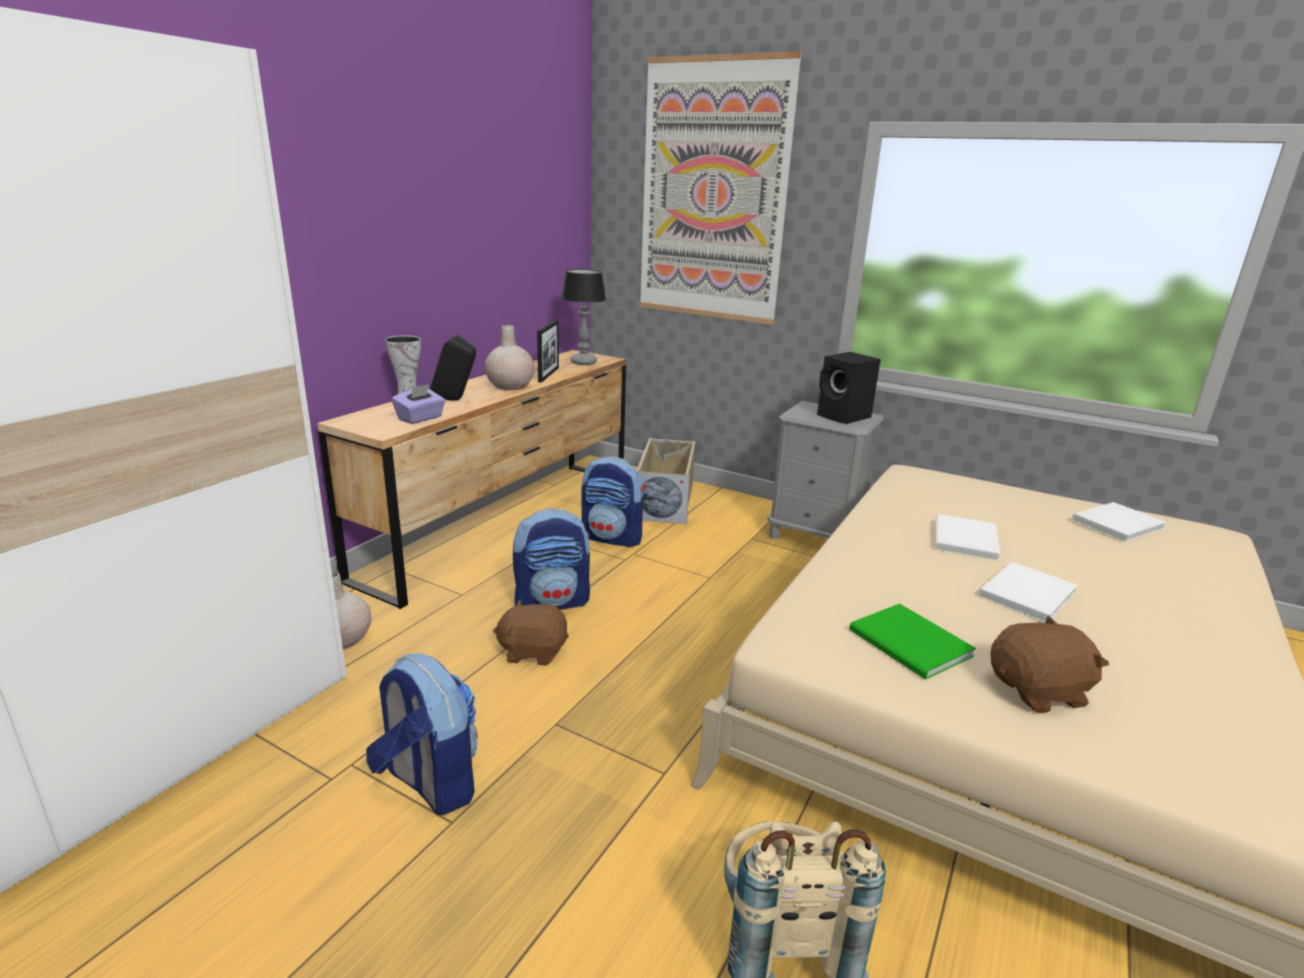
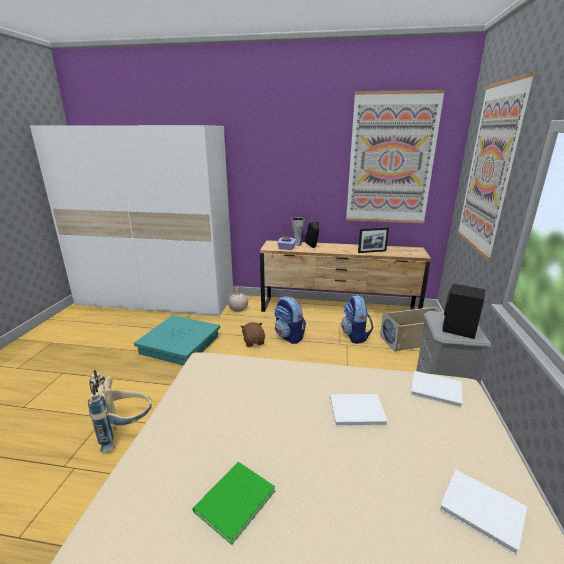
camera: 70 degrees right, 0 degrees up
(429, 783) = (180, 344): backpack -> turquoise storage box
(510, 386) = (343, 250): beige vase -> none
(514, 184) = (391, 160): none -> picture
(583, 362) = (404, 252): table lamp -> none
(910, 645) = (216, 394): green book -> green book (232, 501)
(1023, 594) = (293, 435): white book -> white book (434, 388)
(1038, 692) = (189, 438): brown plush toy -> none

